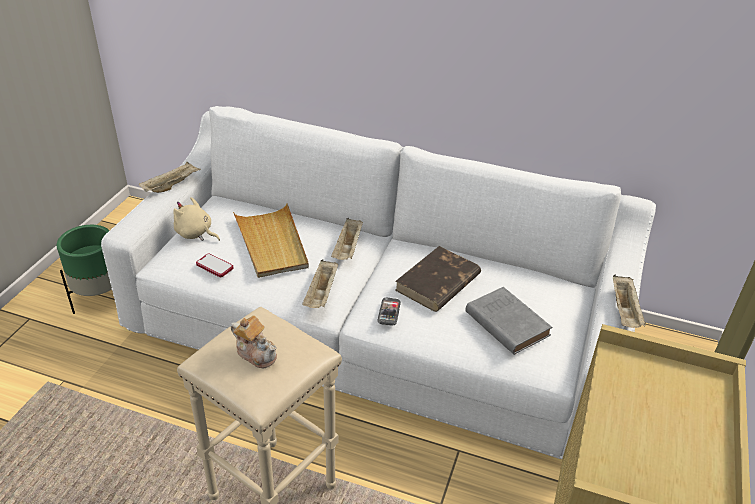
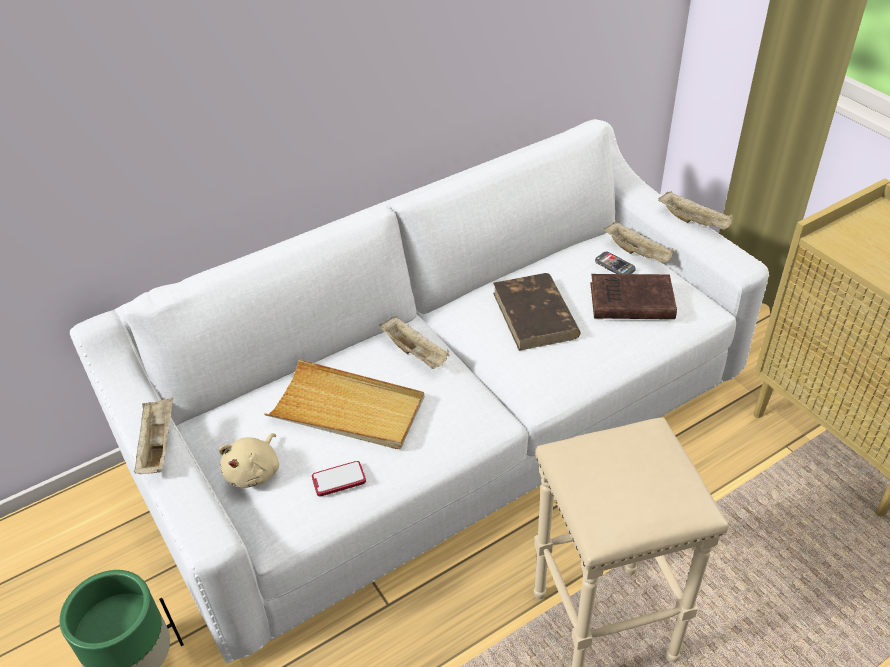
camera: 50 degrees left, 5 degrees up
(195, 234) = (255, 471): beige plush toy -> beige plush toy turned 45 degrees counterclockwise
(256, 353) = (635, 476): teapot -> none
(321, 294) = (471, 409): beige tray -> beige tray (638, 253)
(389, 312) = (547, 372): phone -> phone (615, 265)
(505, 322) = (629, 301): grey book -> brown book

